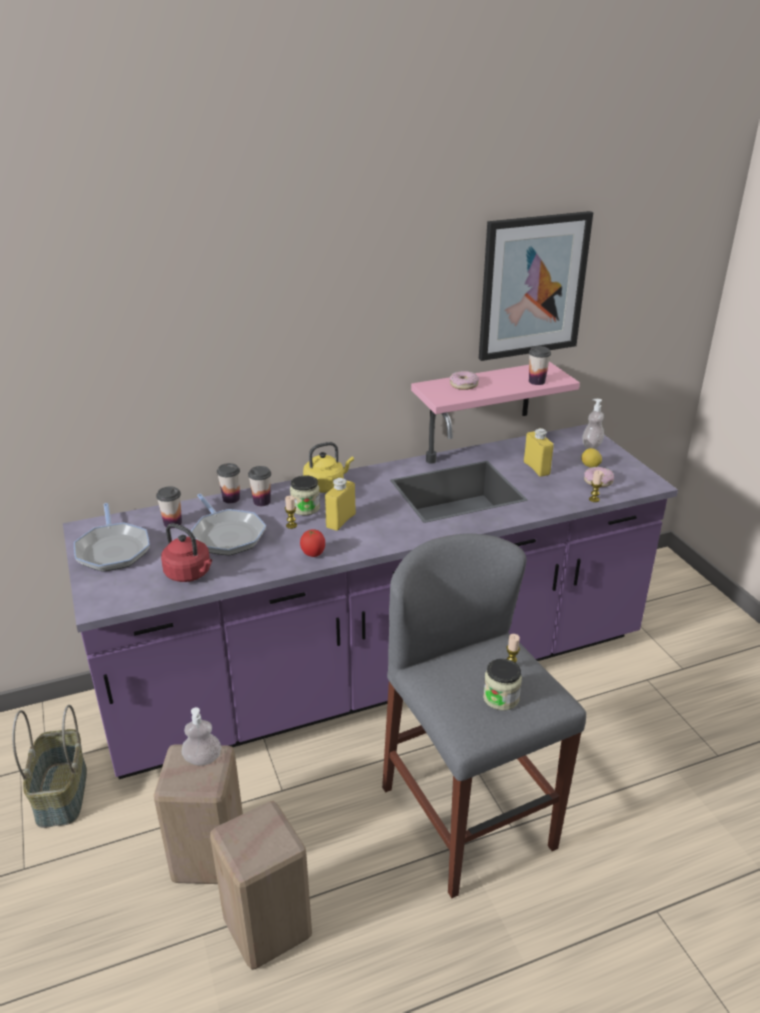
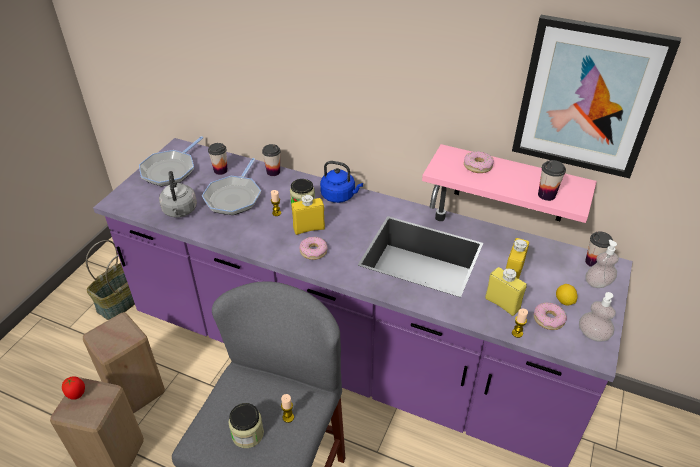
camera: 45 degrees right, 10 degrees up
(190, 574) = (180, 211): red kettle -> grey kettle
(203, 759) = (123, 333): soap dispenser -> soap dispenser (593, 334)
(262, 501) = (286, 185): cup -> cup (593, 262)
(313, 554) = (257, 243): tomato -> tomato (77, 394)
(326, 486) = (340, 196): yellow kettle -> blue kettle
(373, 533) = (313, 251): none -> donut
(558, 488) = (502, 304): none -> yellow bottle

